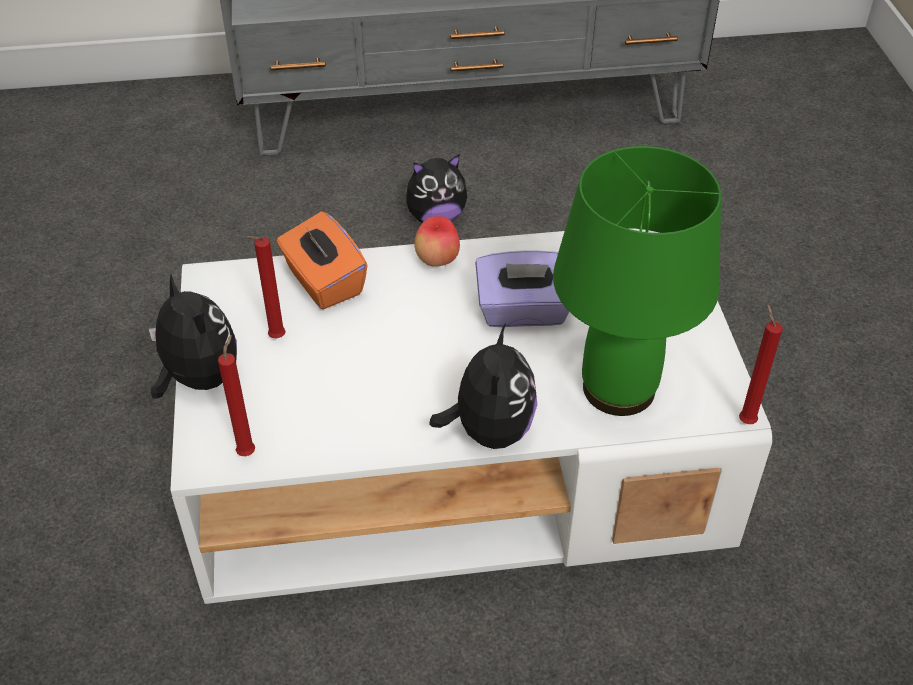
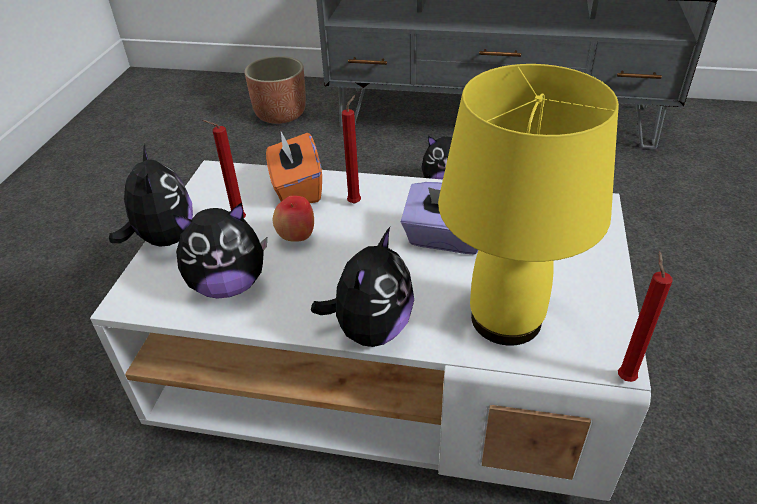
camera: 20 degrees right, 5 degrees down
(162, 148) = (280, 114): none -> planter
(248, 451) = (165, 301): red candle -> red candle (356, 202)
(310, 417) = (229, 285): none -> plush toy
(437, 261) = (392, 189): apple -> apple (297, 237)
(618, 390) = (505, 320): green table lamp -> yellow table lamp

